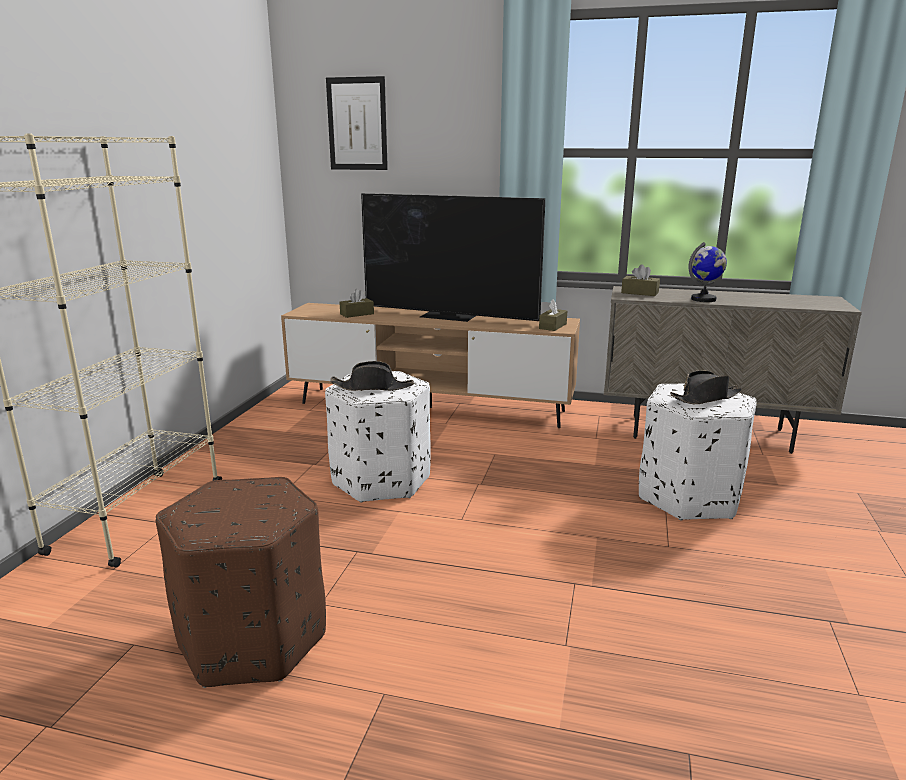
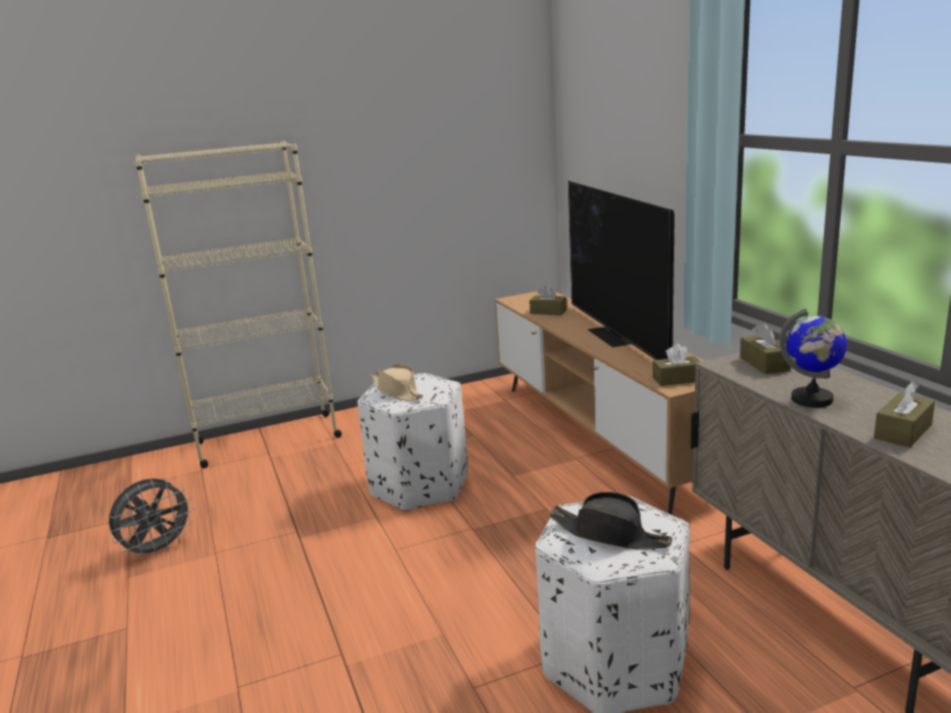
camera: 55 degrees right, 0 degrees up
(253, 639) = (158, 550): brown ottoman -> grey fan
(357, 124) = (599, 99): picture -> none
(372, 387) = (397, 391): black hat -> beige hat
(764, 301) = (903, 431): none -> brown tissue box

